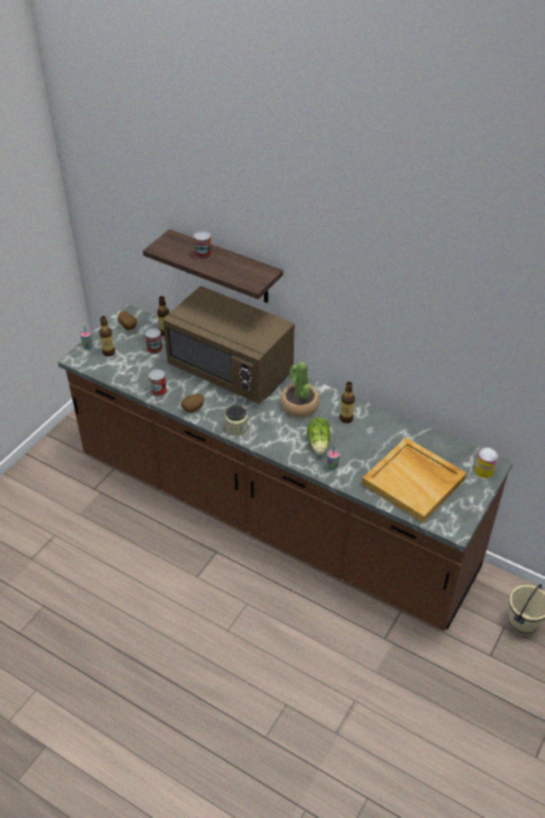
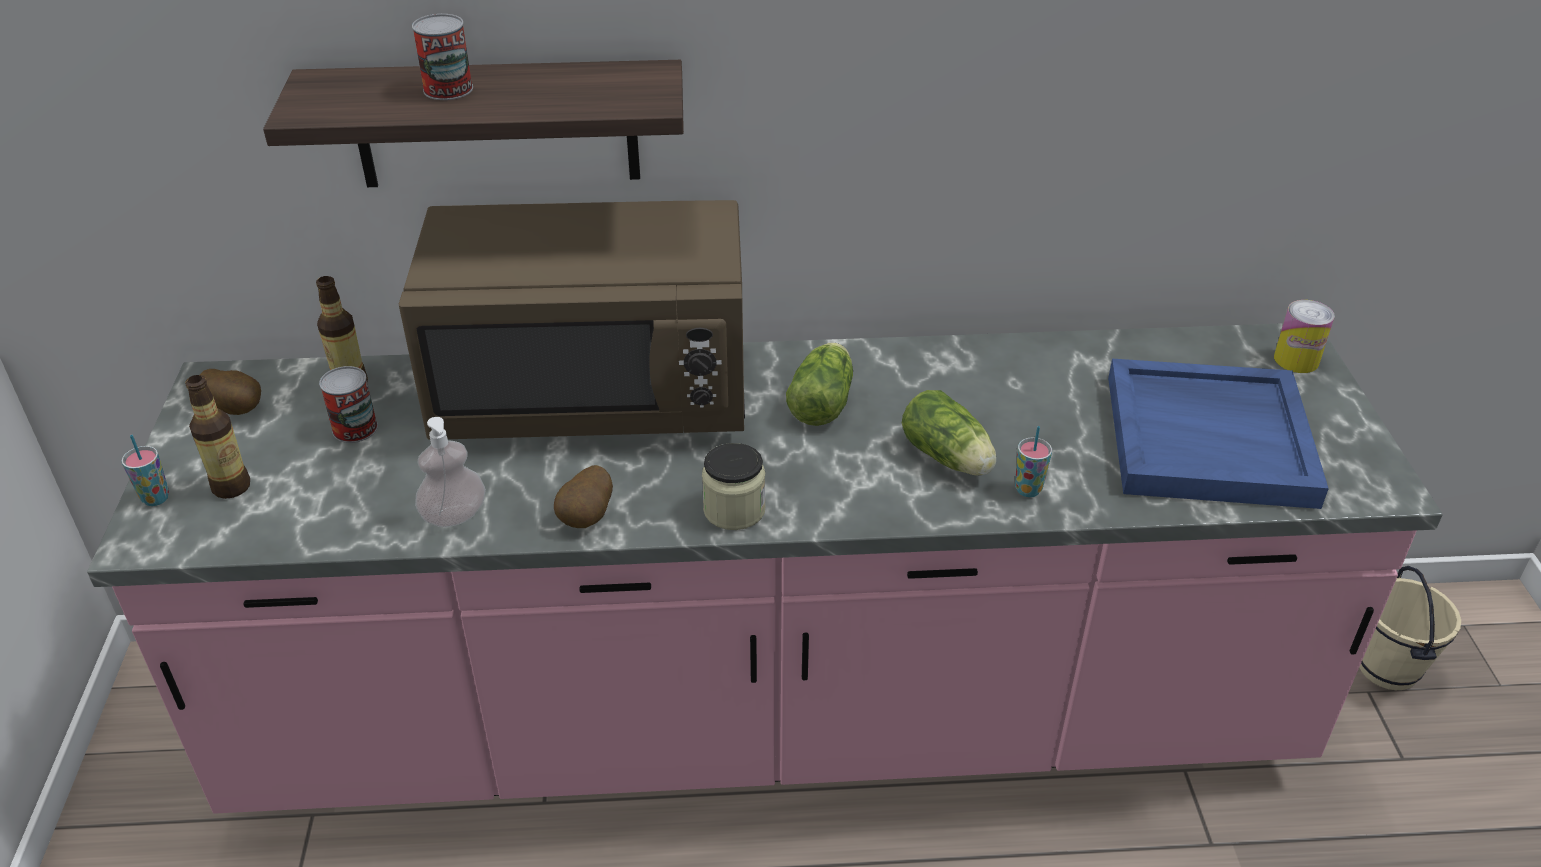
camera: 35 degrees left, 5 degrees down
(158, 391) = (454, 516): can -> soap dispenser
(272, 514) = (770, 719): brown counter -> pink counter
(299, 405) = (823, 401): potted plant -> lettuce
(346, 419) = (945, 383): bottle -> none
(414, 482) = (1210, 438): beige tray -> blue tray

